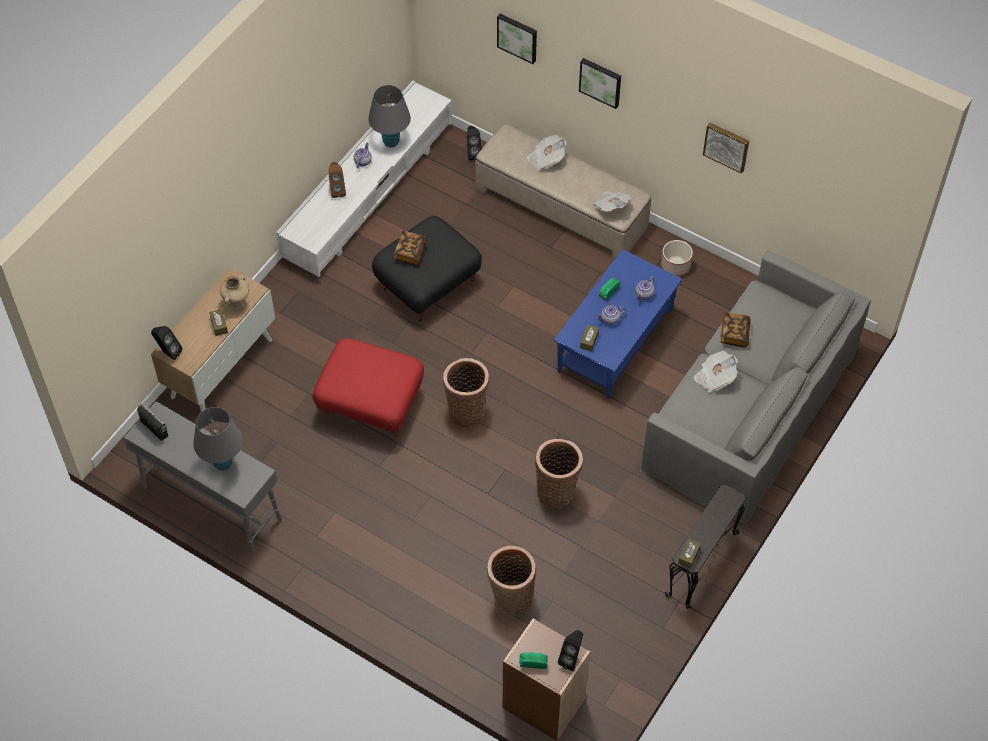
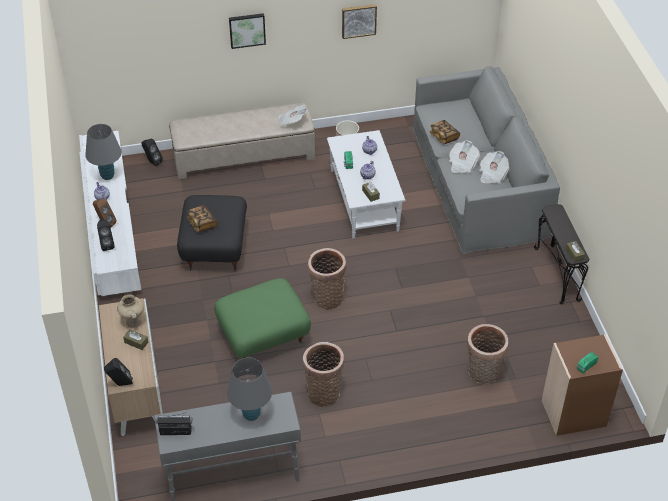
camera: 45 degrees left, 10 degrees down
(370, 405) = (263, 338): red ottoman -> green ottoman
(518, 37) = (168, 34): picture -> none
(546, 159) = (221, 122): newspaper -> newspaper (492, 174)
(557, 491) = (433, 298): basket -> basket (323, 392)
(571, 658) = (602, 345): black speaker -> black speaker (107, 244)
(615, 341) = (364, 200): blue coffee table -> white coffee table

